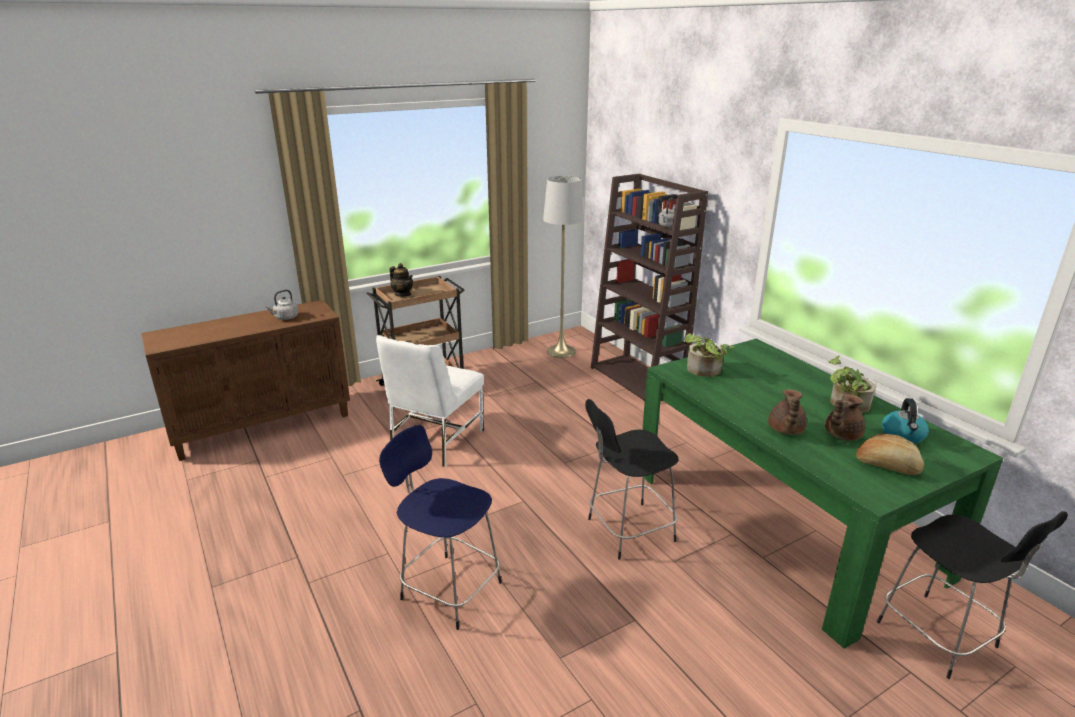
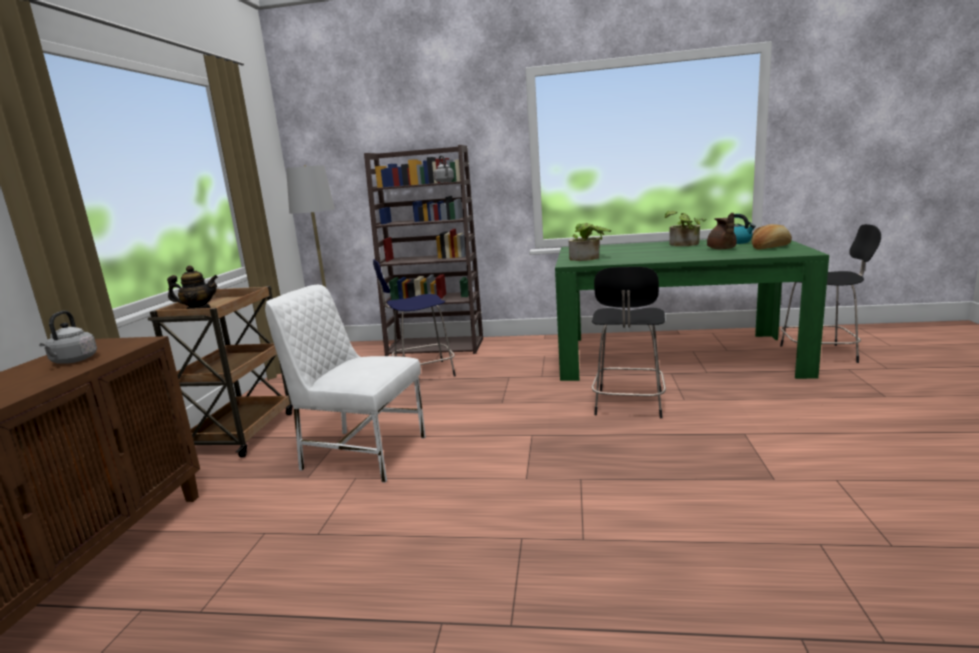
camera: 50 degrees left, 10 degrees down
(435, 442) = (362, 453): white chair -> white chair turned 135 degrees clockwise
(448, 589) = (626, 513): blue stool -> blue stool (421, 373)
(785, 430) = (701, 255): brown teapot -> none

